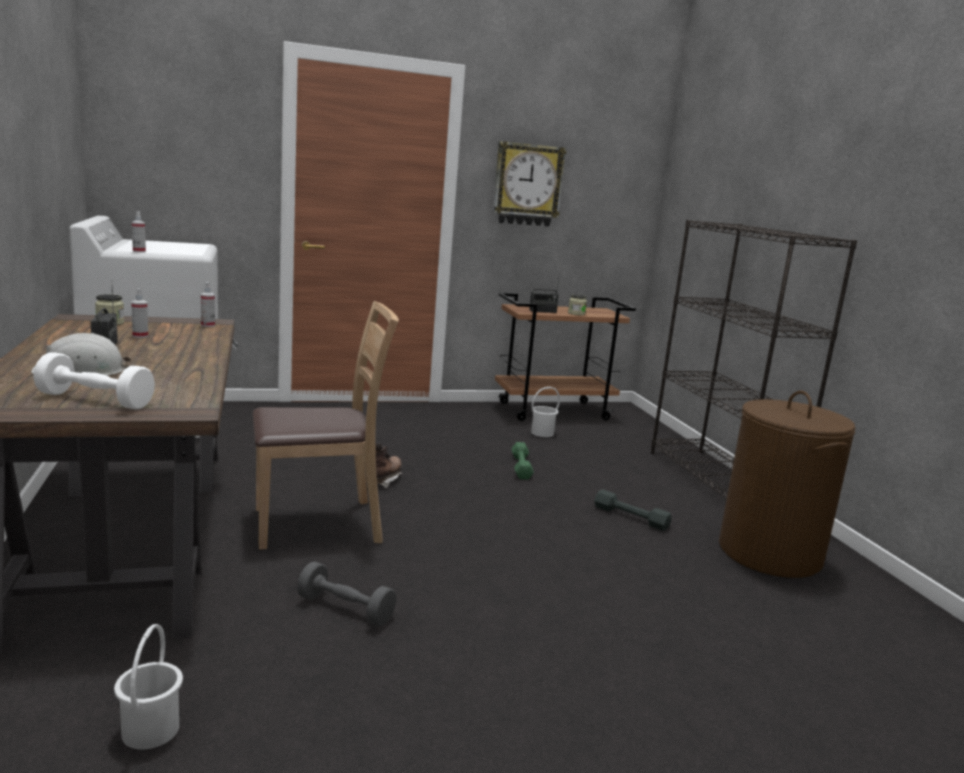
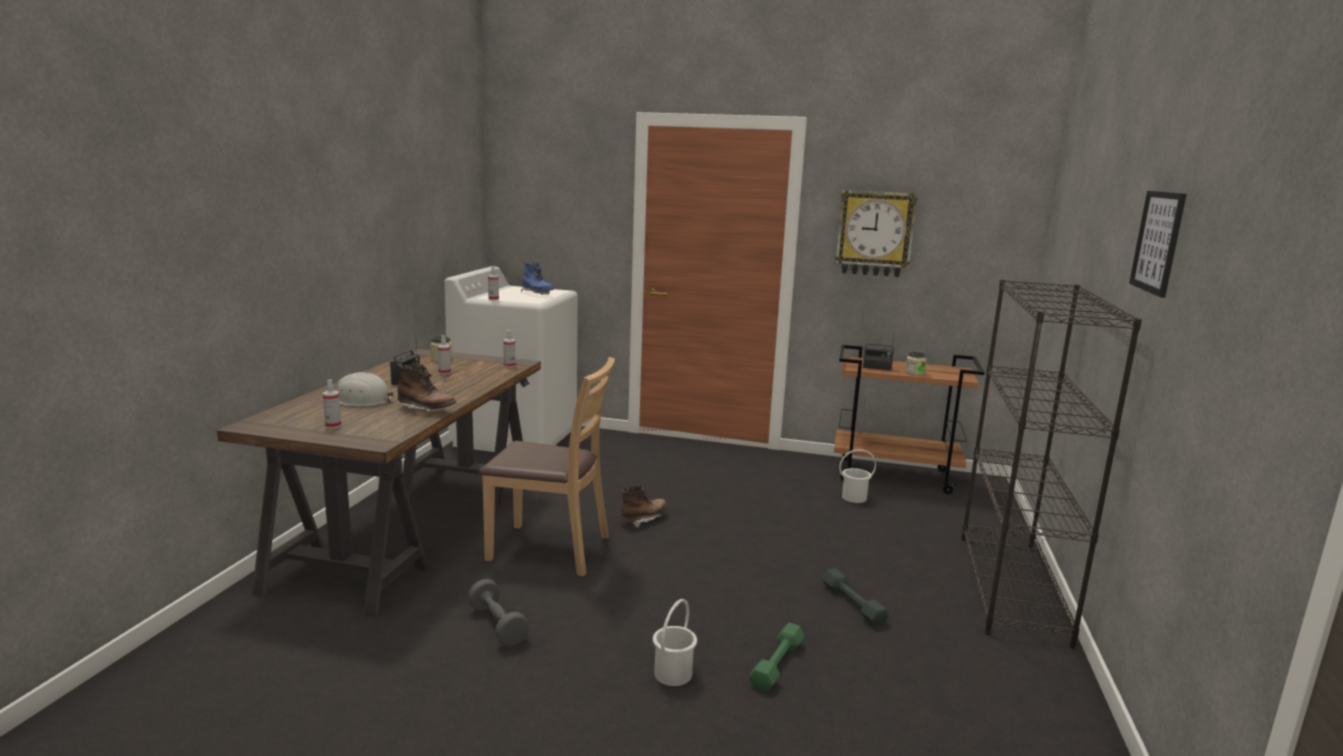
camera: 30 degrees right, 0 degrees up
(95, 400) = (333, 426): white dumbbell -> spray bottle
(149, 730) = (290, 675): white bucket -> white bucket (672, 674)
(180, 247) = (537, 294): none -> blue boot
(189, 374) = (426, 410): none -> brown boot
(521, 466) = (790, 529): green dumbbell -> green dumbbell (776, 664)
(768, 553) = (978, 680): brown laundry basket -> none
(862, 178) = (1157, 242): none -> picture

